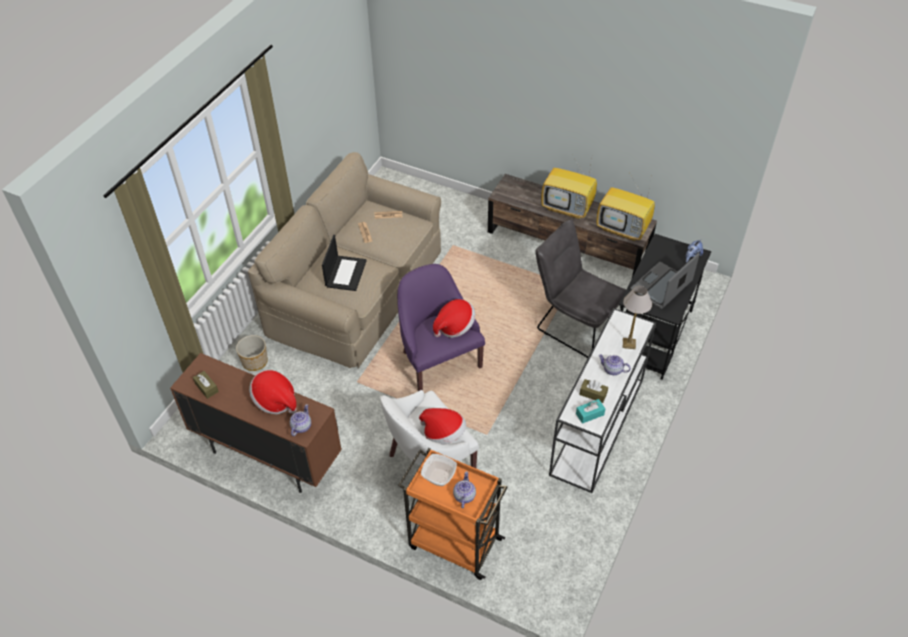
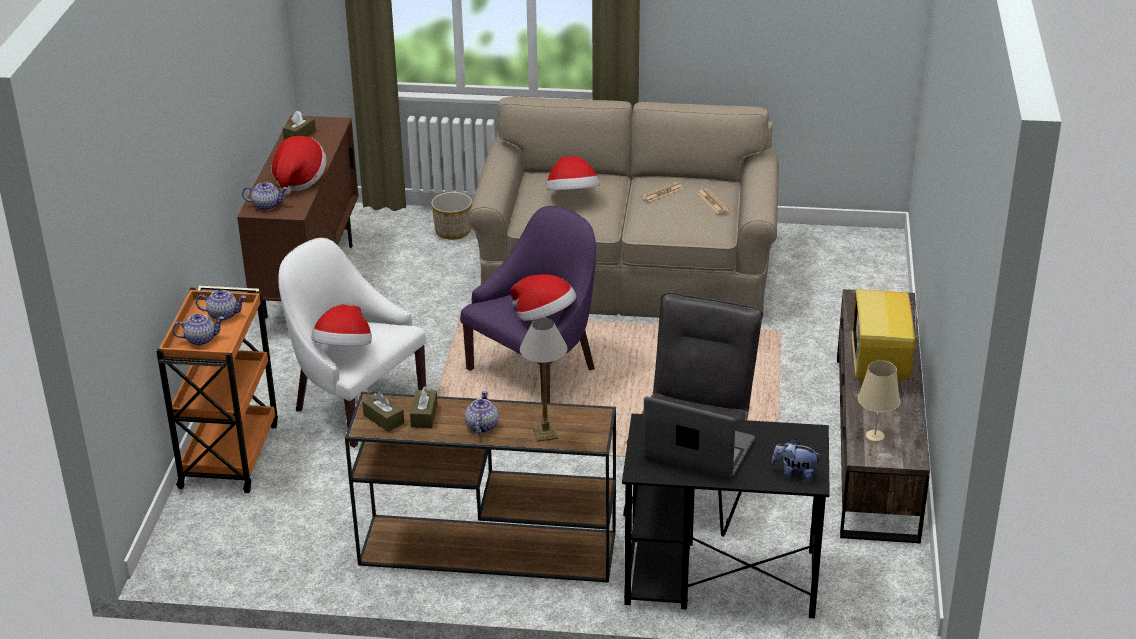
camera: 70 degrees right, 15 degrees down
(345, 273) = (572, 196): laptop -> hat
(438, 477) = (223, 315): bowl -> teapot
(590, 414) = (383, 419): turquoise tissue box -> brown tissue box
(597, 428) = (485, 549): white console table -> brown console table
(623, 229) = (874, 436): television -> beige table lamp

